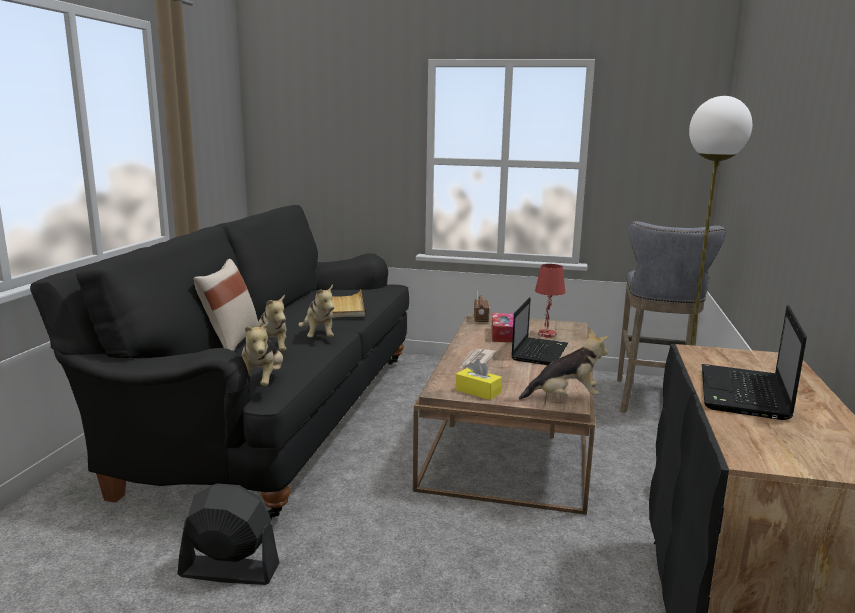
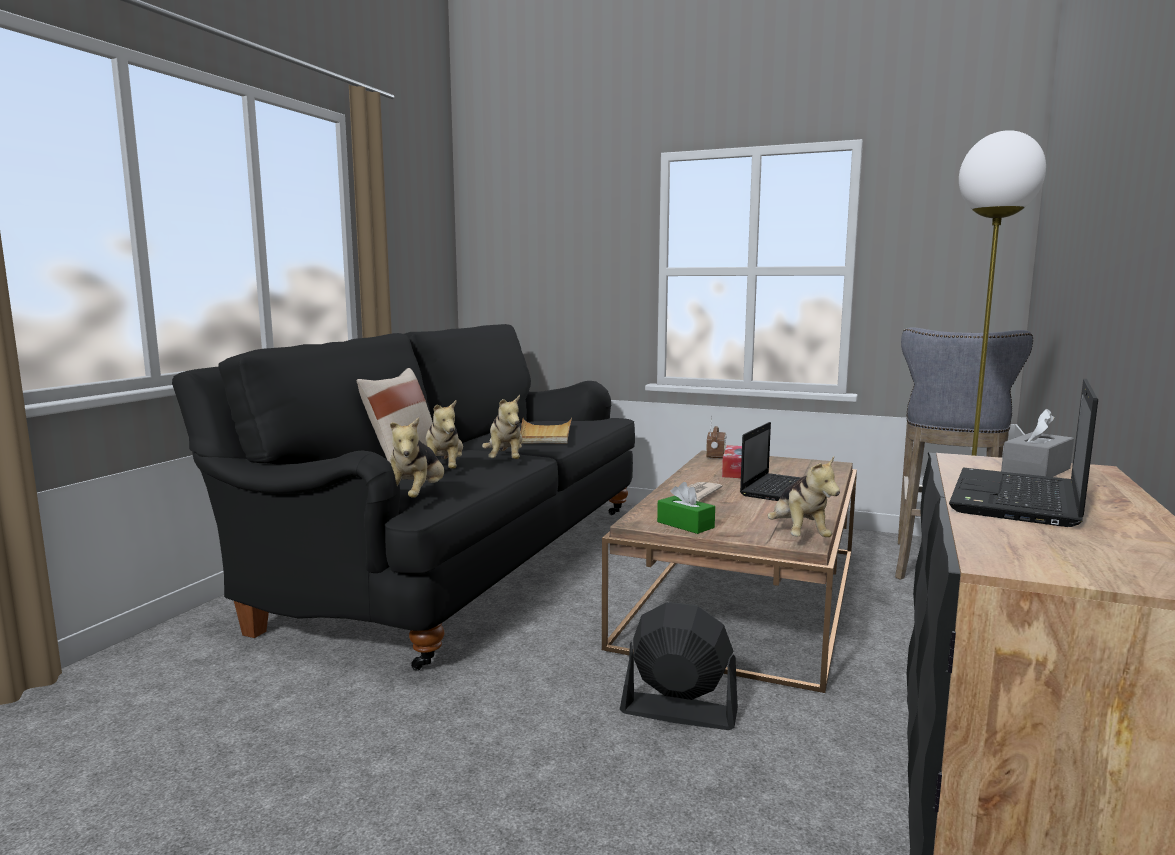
camera: 10 degrees right, 5 degrees down
(229, 570) = (353, 720): black fan -> black fan (678, 711)
(478, 391) = (685, 525): yellow tissue box -> green tissue box
(547, 334) = (795, 472): red table lamp -> none
(565, 398) = (798, 536): plush toy -> plush toy turned 75 degrees clockwise
(748, 362) = (1036, 471): none -> grey tissue box

